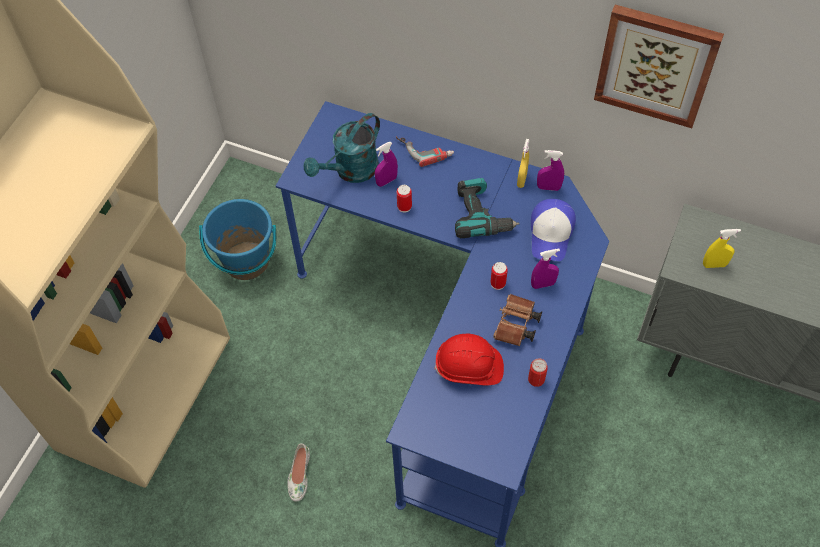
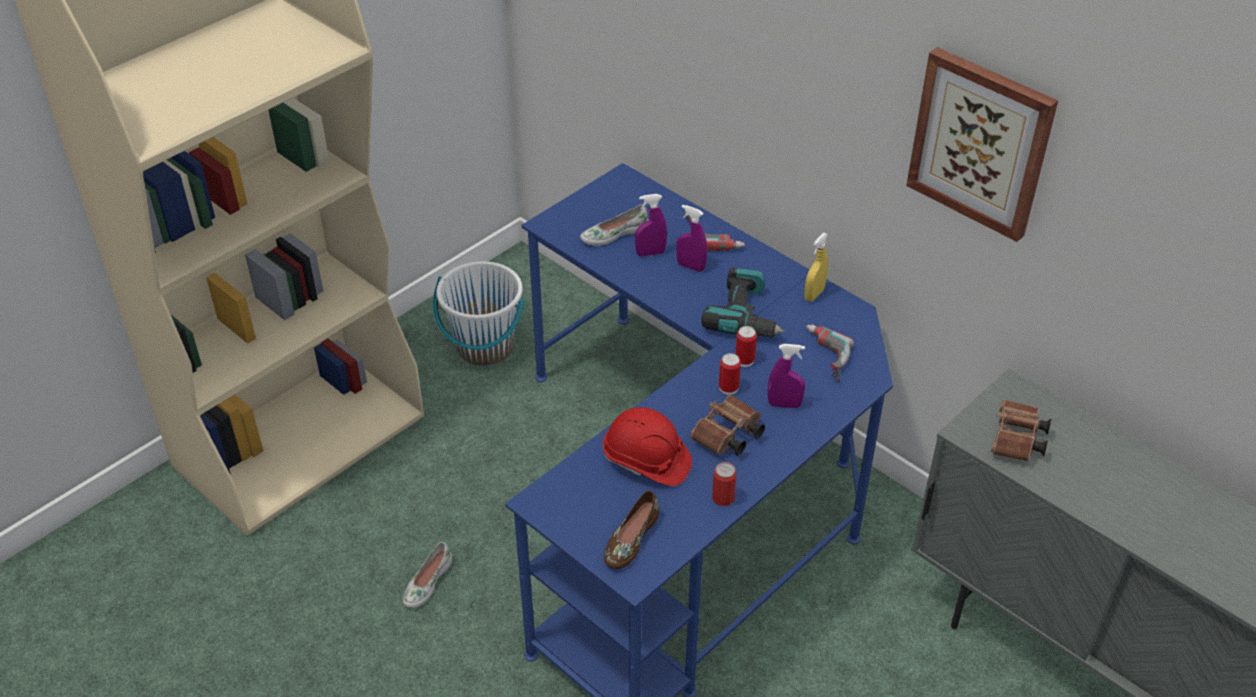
camera: 20 degrees right, 15 degrees down
(246, 261) = (484, 347): blue bucket -> white bucket
(350, 171) = (614, 234): turquoise watering can -> white shoe
(404, 206) = (657, 283): can -> can (744, 360)
(488, 437) = (630, 539): none -> brown shoe
(548, 187) = (843, 311): purple spray bottle -> purple spray bottle (690, 267)
(551, 234) = (822, 357): cap -> power drill
(714, 264) = (1016, 442): yellow spray bottle -> brown binoculars

